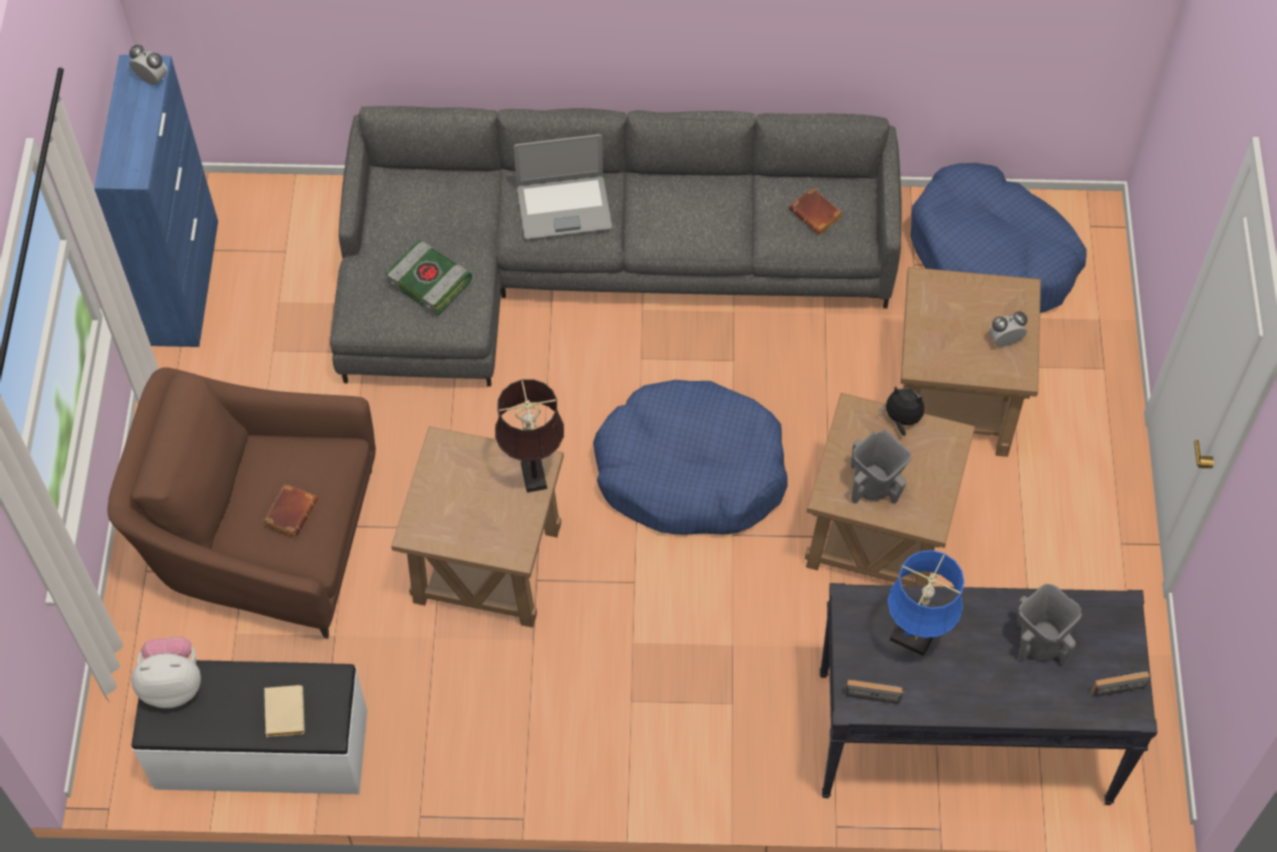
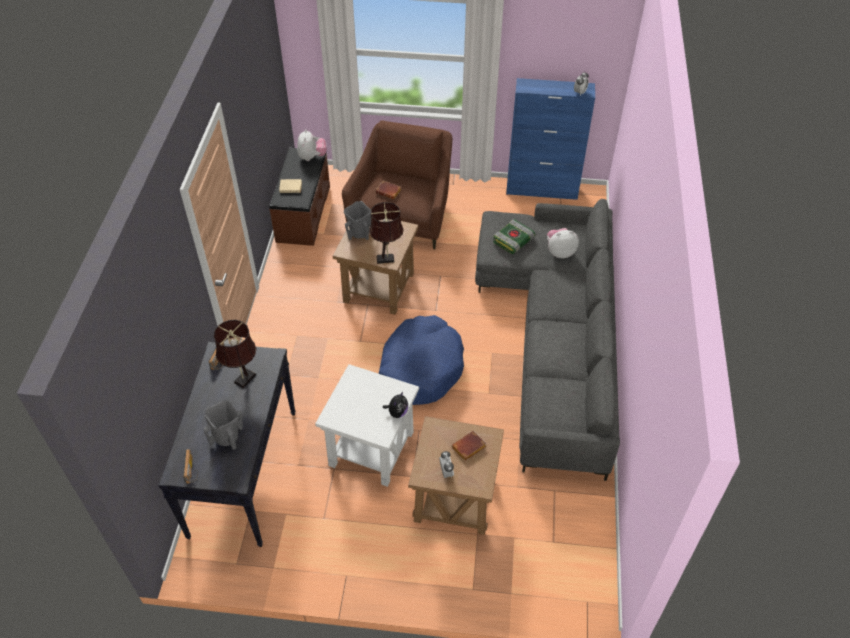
camera: 95 degrees right, 10 degrees down
(261, 751) = (302, 213): white bench -> brown bench
(455, 209) = (560, 252): none -> plush toy
(564, 207) = (560, 292): laptop -> none
(817, 214) = (557, 405): brown book -> brown book (468, 448)
(874, 487) = (356, 394): grey vase -> grey vase (359, 233)
(877, 534) = (371, 448): brown side table -> white side table
(914, 641) = (243, 380): blue table lamp -> brown table lamp
(991, 255) = (561, 536): blue dog bed -> none

